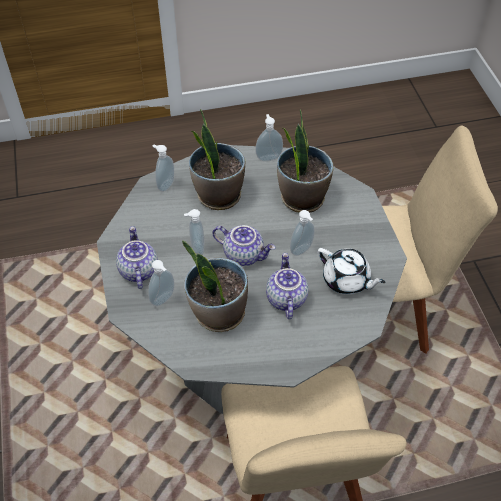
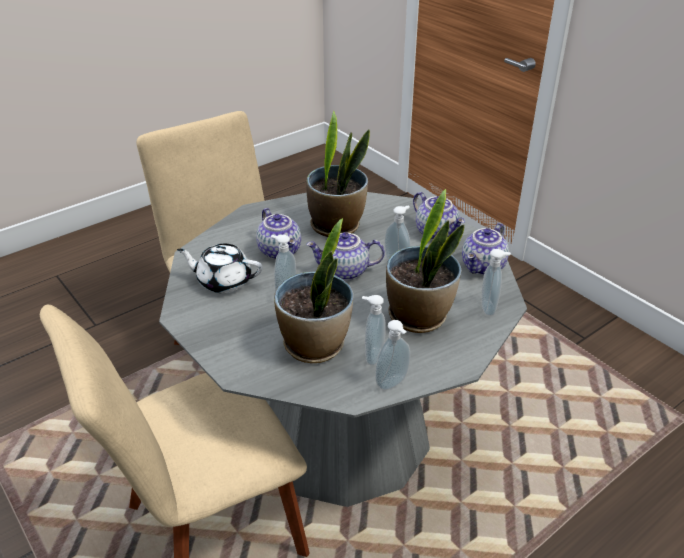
camera: 155 degrees right, 15 degrees down
(135, 220) = (484, 267): none -> teapot
(164, 299) = (392, 221): soap dispenser -> soap dispenser (372, 356)

